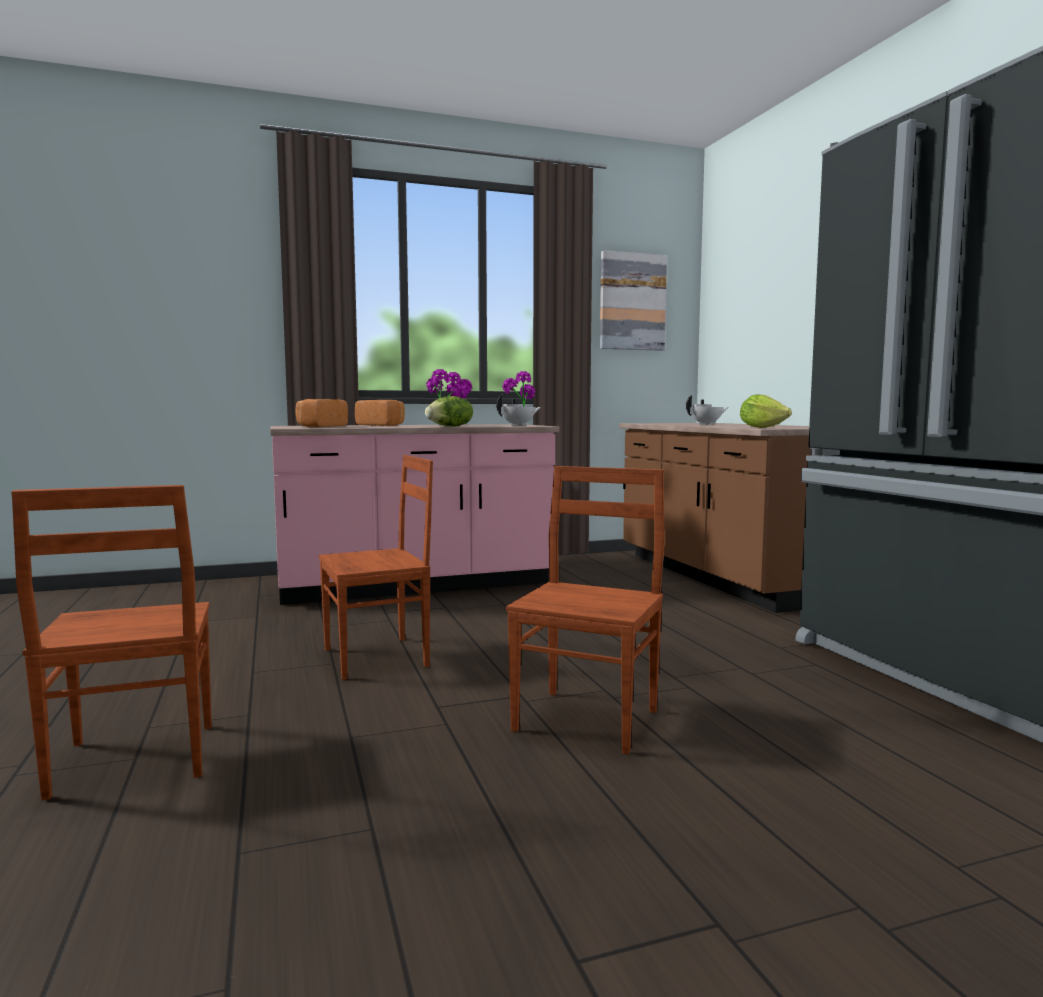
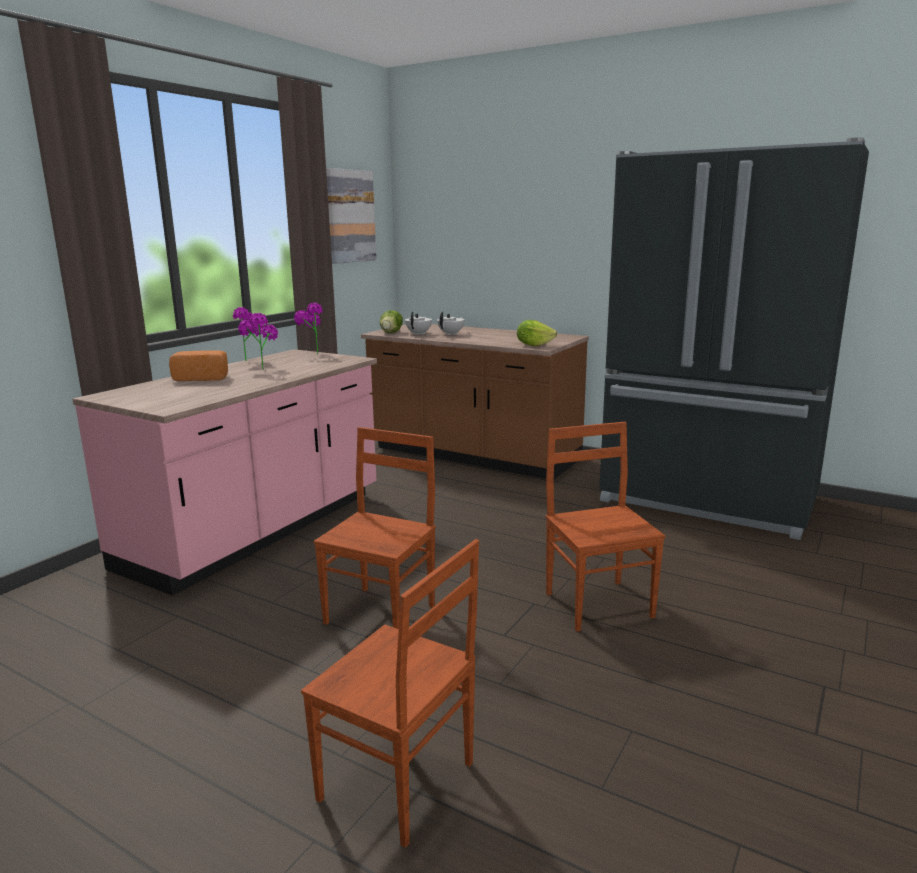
camera: 40 degrees left, 10 degrees up
(320, 426) = (170, 396): bread -> none
(450, 426) = (296, 374): lettuce -> lettuce (391, 332)
(518, 425) = (333, 359): white teapot -> white teapot (419, 333)

